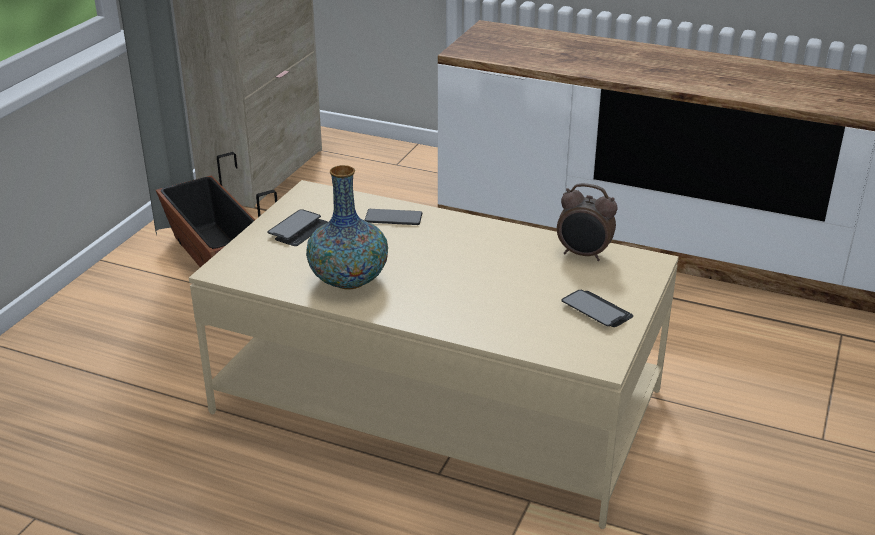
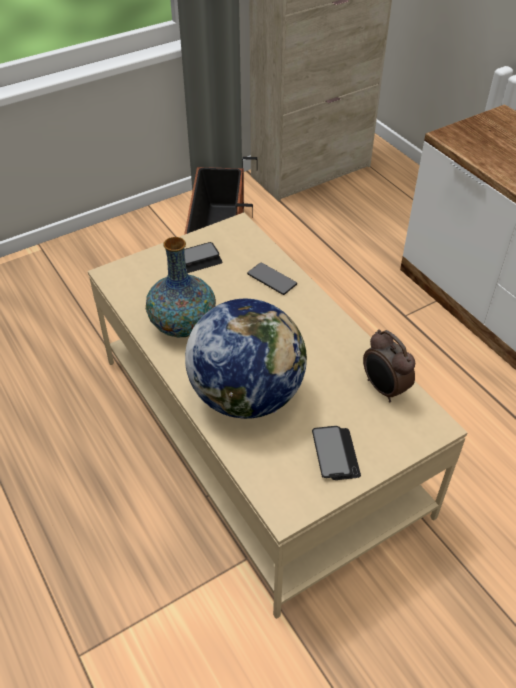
camera: 35 degrees right, 15 degrees up
(473, 304) = (247, 395): none -> globe

